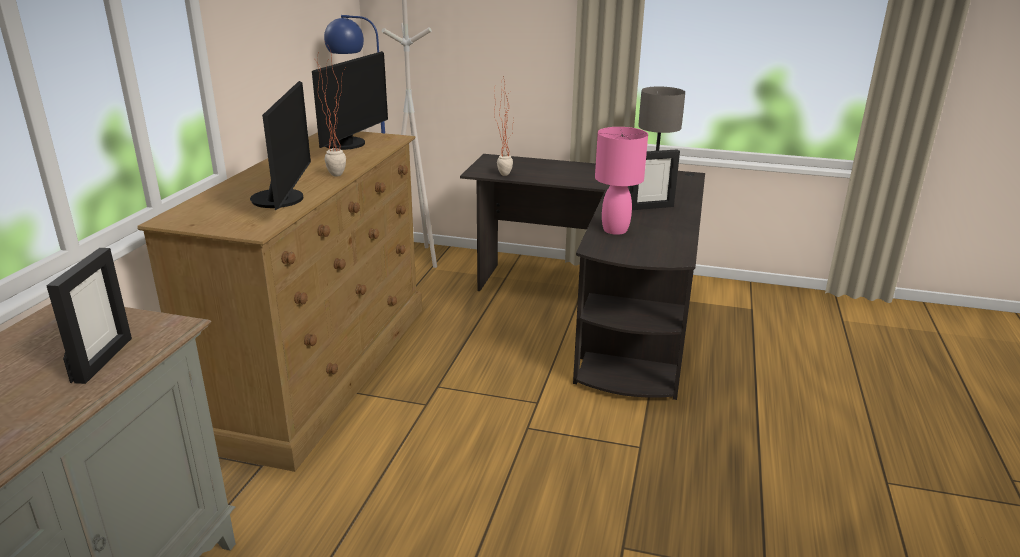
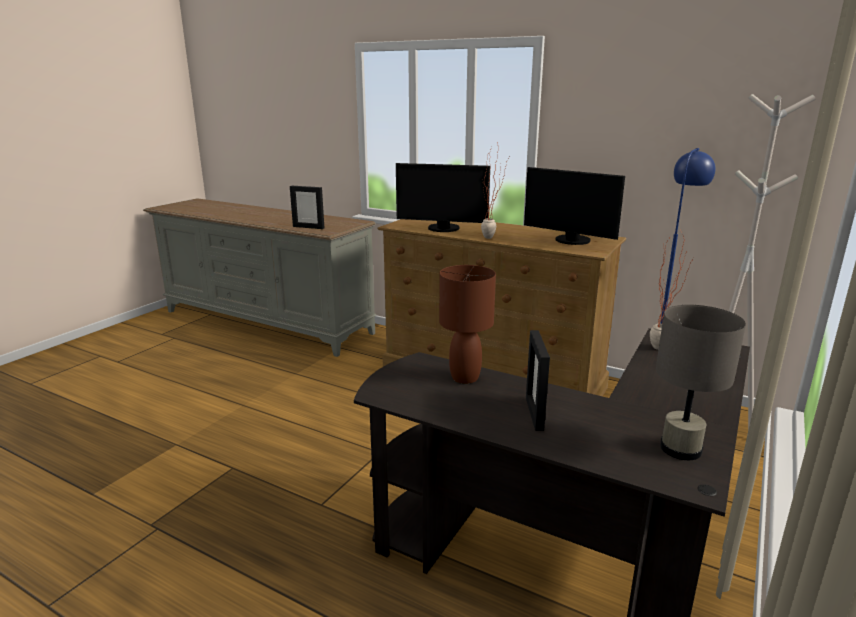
camera: 105 degrees right, 5 degrees down
(615, 230) = (465, 378): pink table lamp -> brown table lamp

